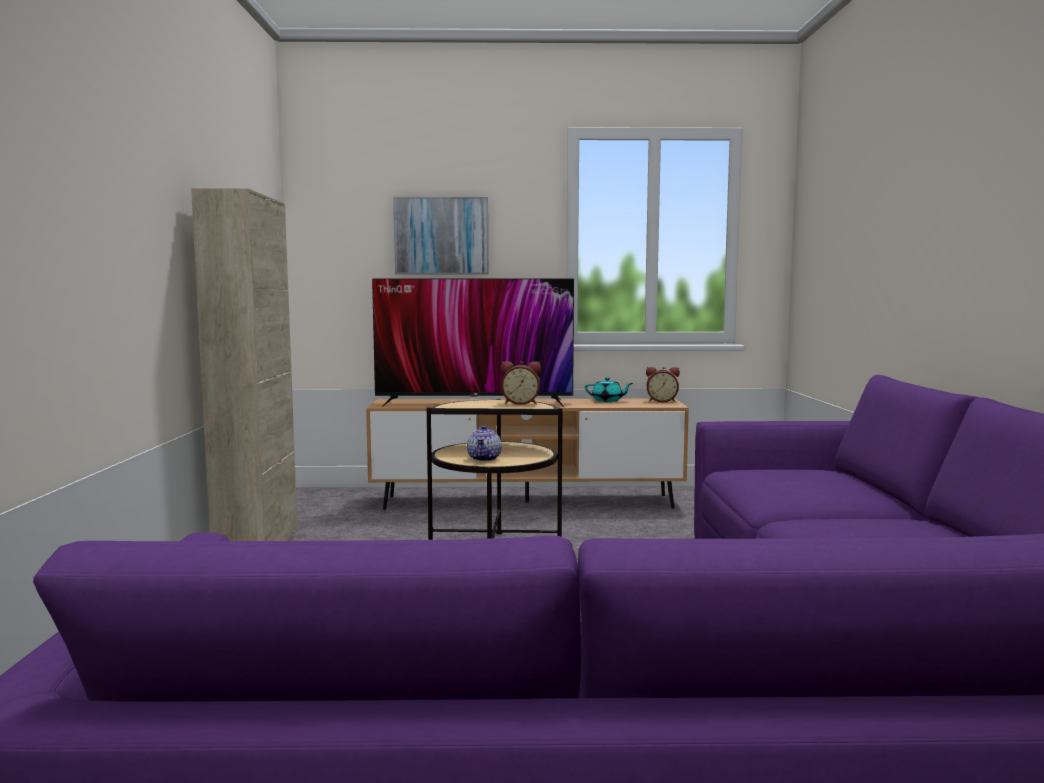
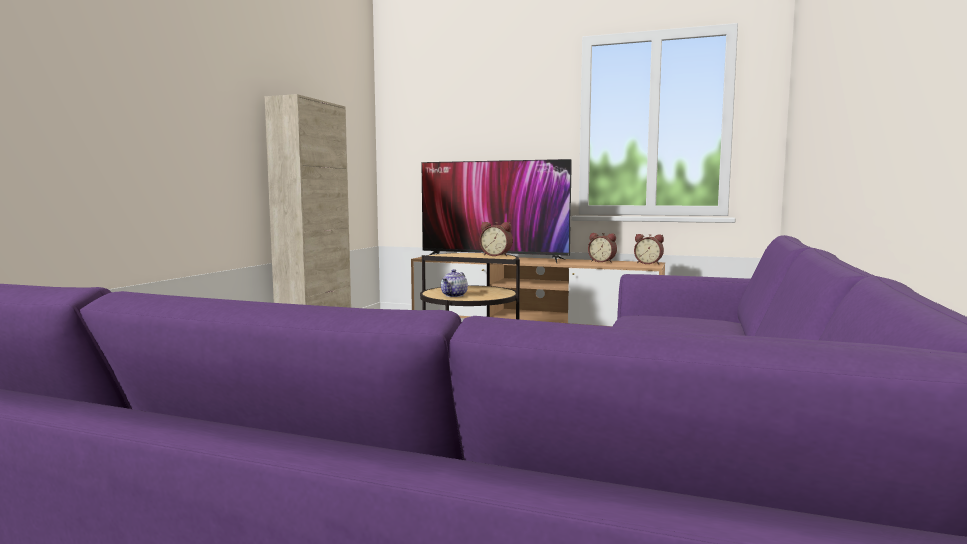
camera: 20 degrees right, 0 degrees up
(441, 236) = (483, 130): picture -> none
(607, 401) = (602, 261): turquoise teapot -> alarm clock

